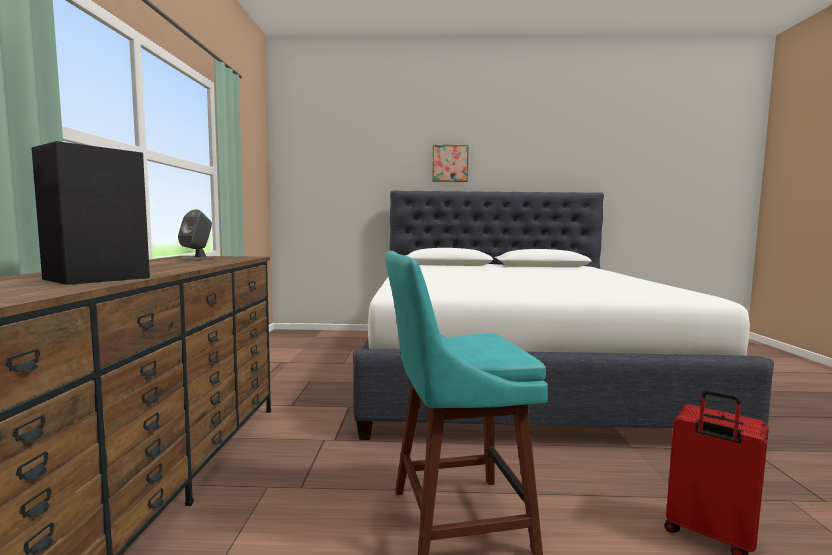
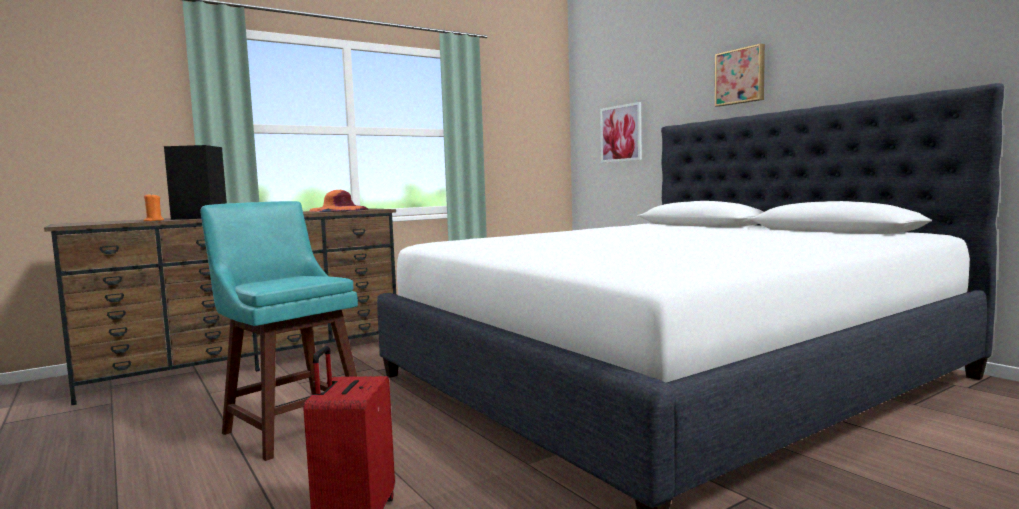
camera: 55 degrees right, 0 degrees up
(70, 289) = (153, 221): none -> orange candle
(197, 259) = (339, 210): grey speaker -> orange hat
(336, 191) = (621, 133): none -> picture

